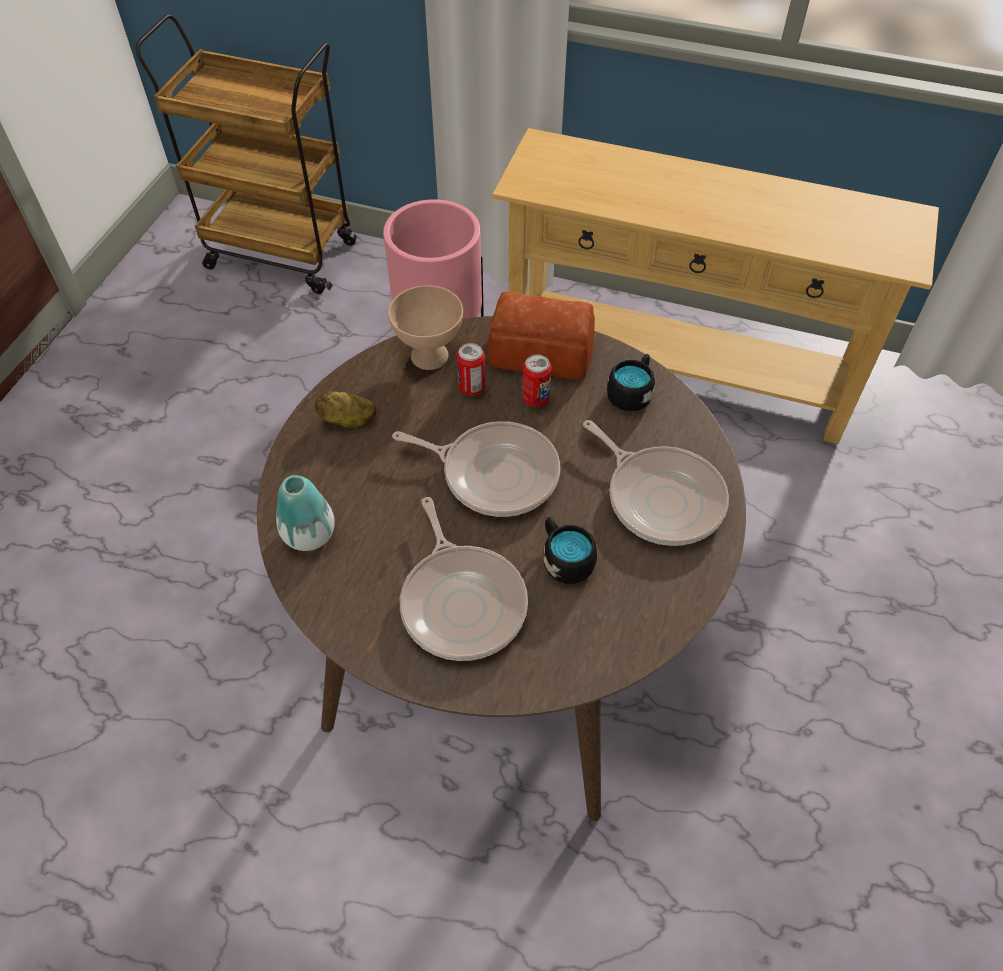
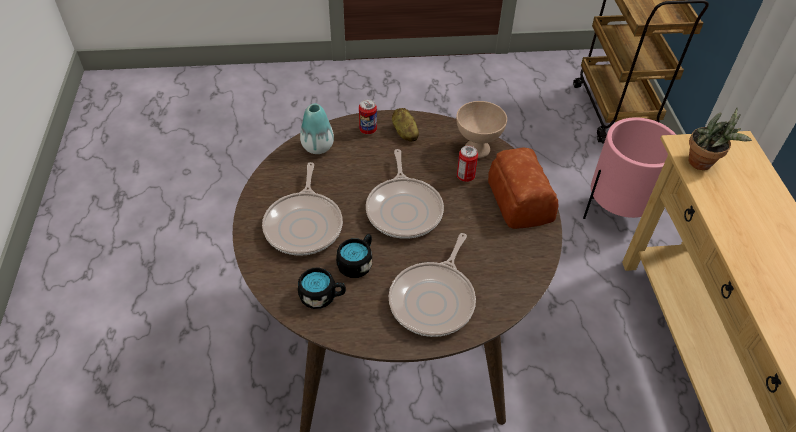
camera: 65 degrees right, 5 degrees down
(462, 601) = (304, 224): frying pan -> frying pan turned 45 degrees counterclockwise
(535, 399) = (477, 210): can -> can (368, 130)
(556, 184) = (703, 164): none -> potted plant
(631, 393) = (517, 258): black mug -> black mug (322, 296)

